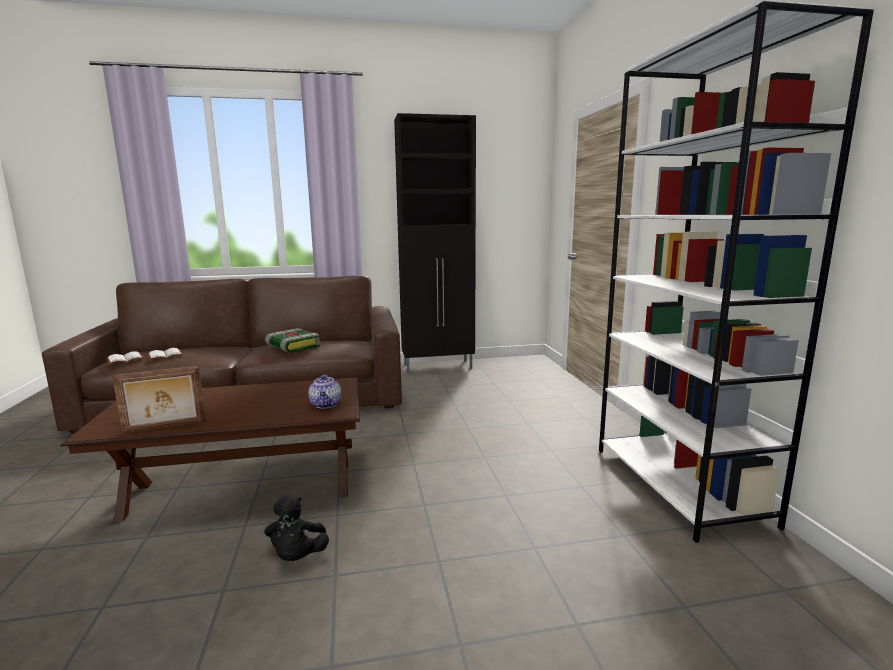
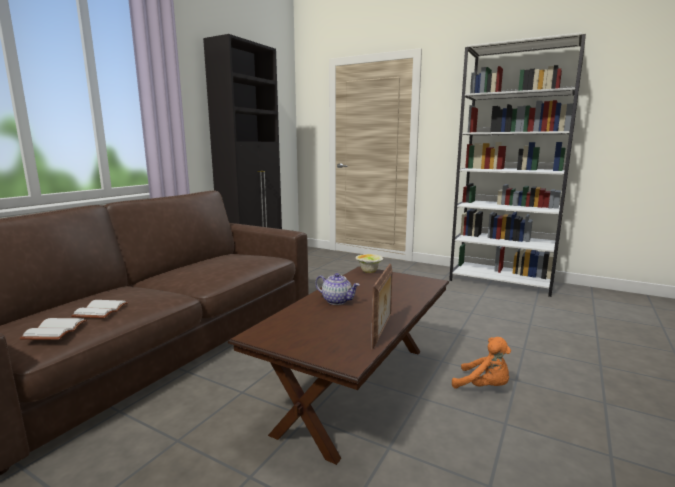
camera: 50 degrees left, 0 degrees up
(292, 347) = (217, 267): book -> none
(297, 556) = (484, 387): black plush toy -> orange plush toy
(326, 404) = (408, 282): teapot -> teapot (337, 301)
(340, 384) = (369, 272): none -> bowl

